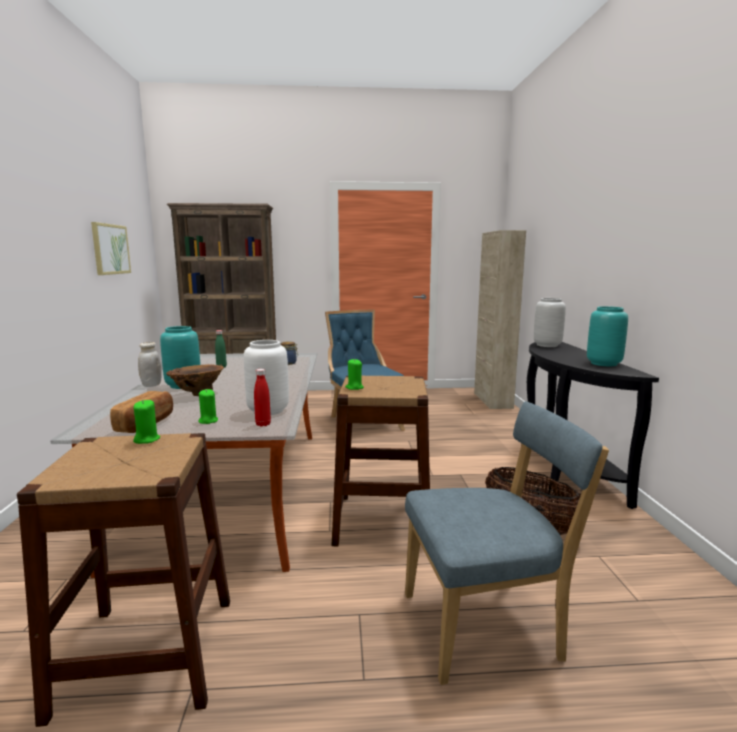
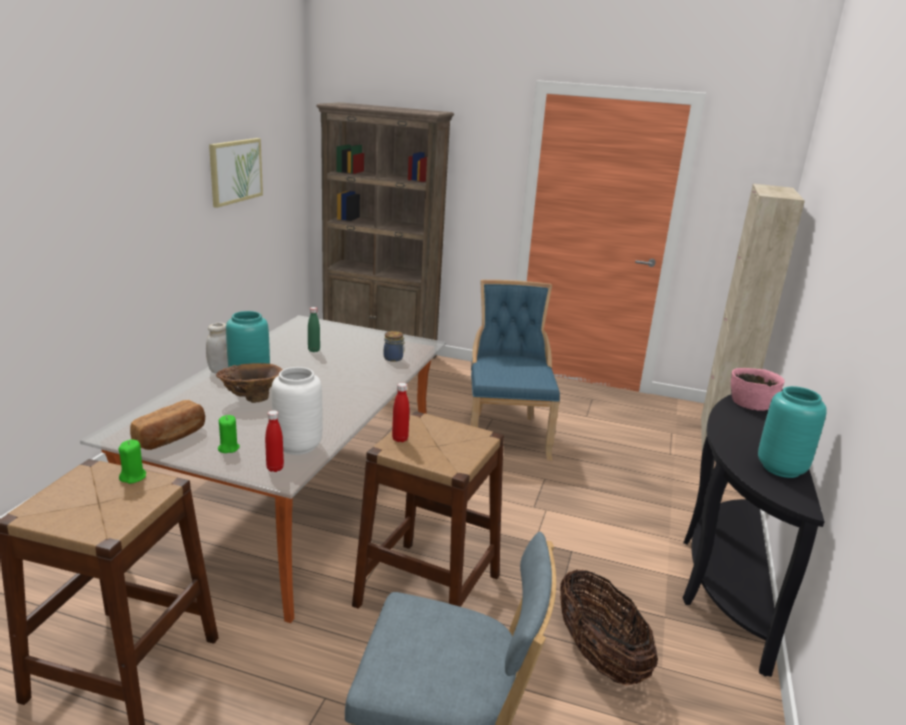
camera: 20 degrees right, 10 degrees up
(354, 387) = (400, 439): green candle -> red bottle
(546, 345) = (750, 403): grey vase -> pink bowl

